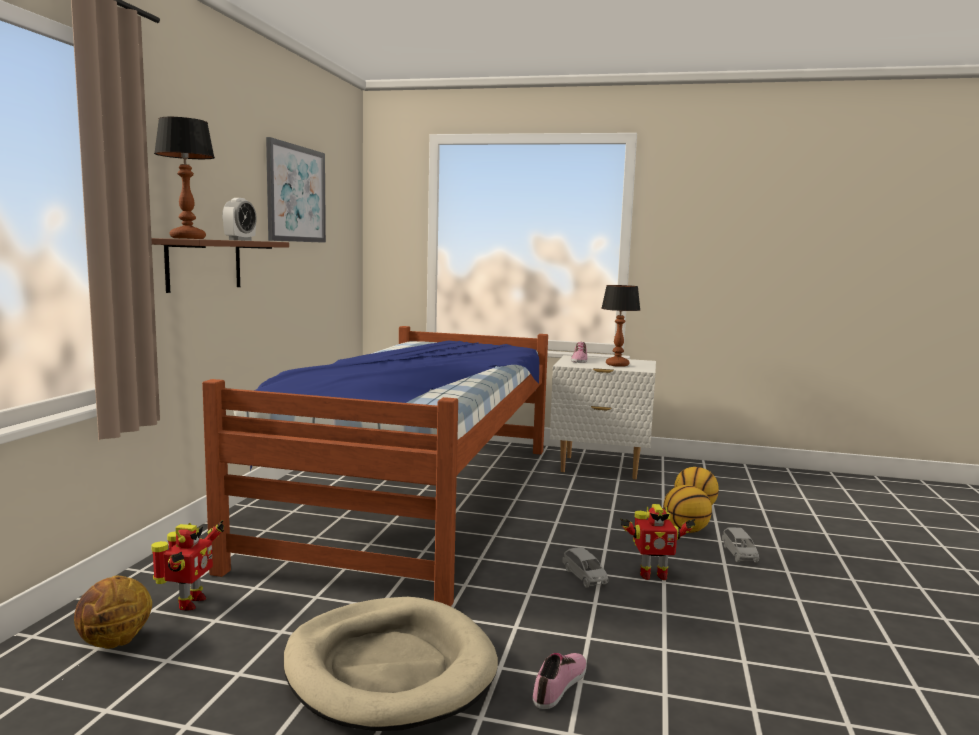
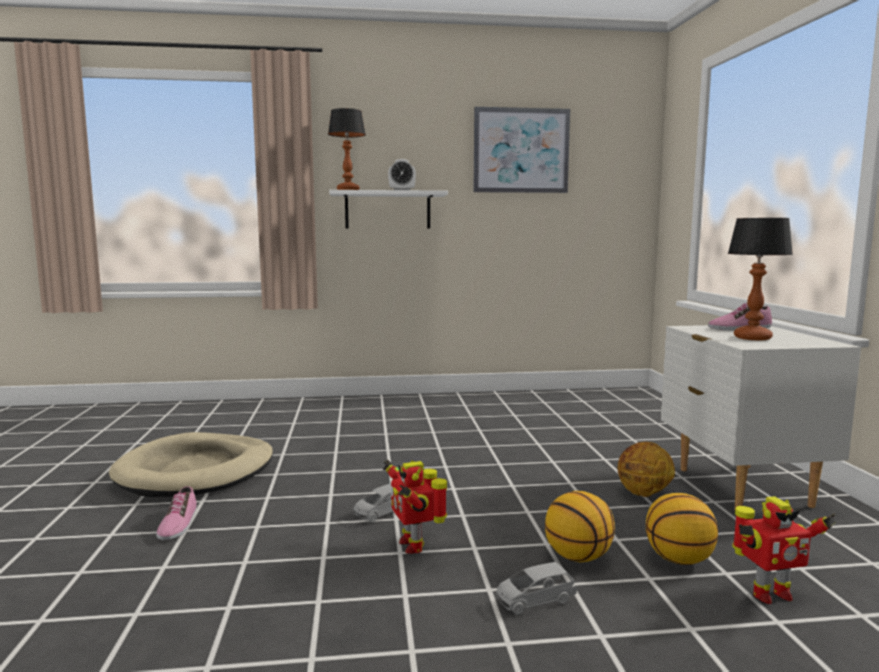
camera: 70 degrees right, 0 degrees up
(115, 643) = (216, 414): basketball -> basketball (643, 494)
(188, 603) = (266, 415): toy robot -> toy robot (768, 594)
(204, 264) = (387, 210): brown shelf -> white shelf
(415, 498) = (498, 429): bed -> none
(560, 685) = (177, 523): shoe -> shoe turned 75 degrees clockwise

